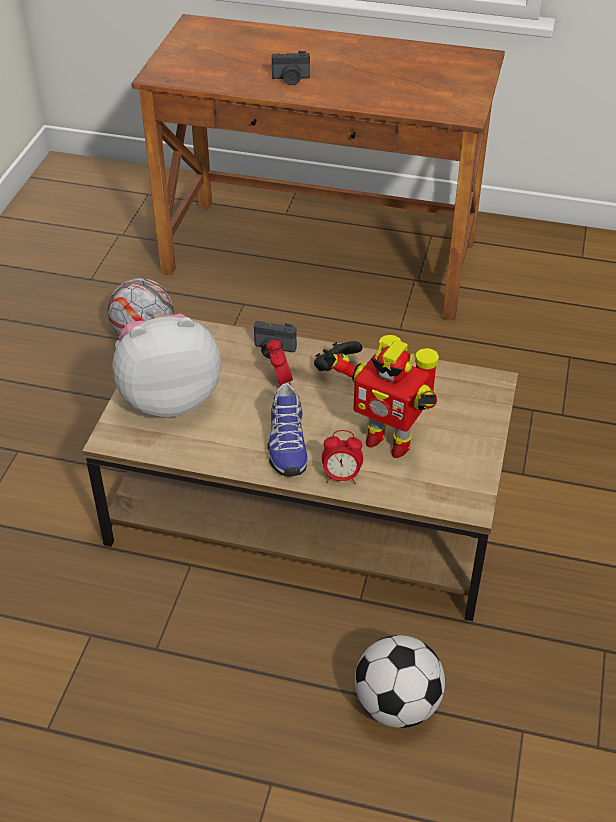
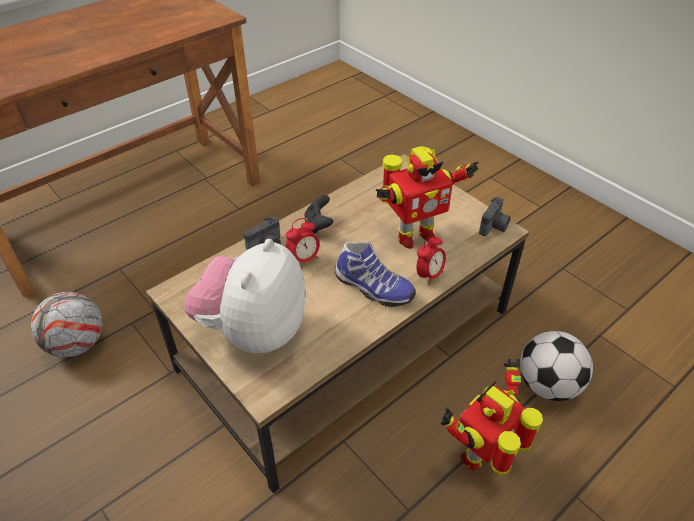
camera: 55 degrees left, 0 degrees up
(258, 681) = (482, 455): none -> toy robot
(280, 382) = (304, 259): alarm clock -> alarm clock turned 120 degrees clockwise
(291, 79) = (64, 55): camera -> camera (494, 227)

